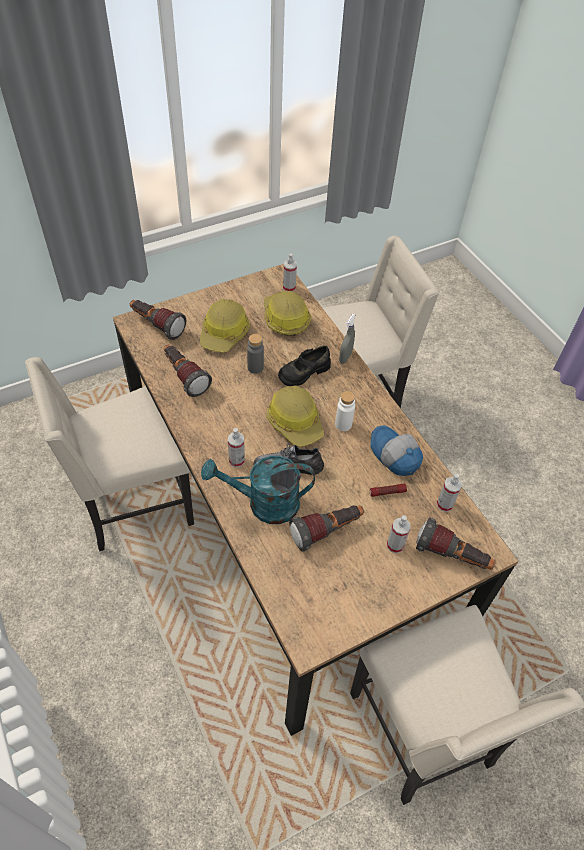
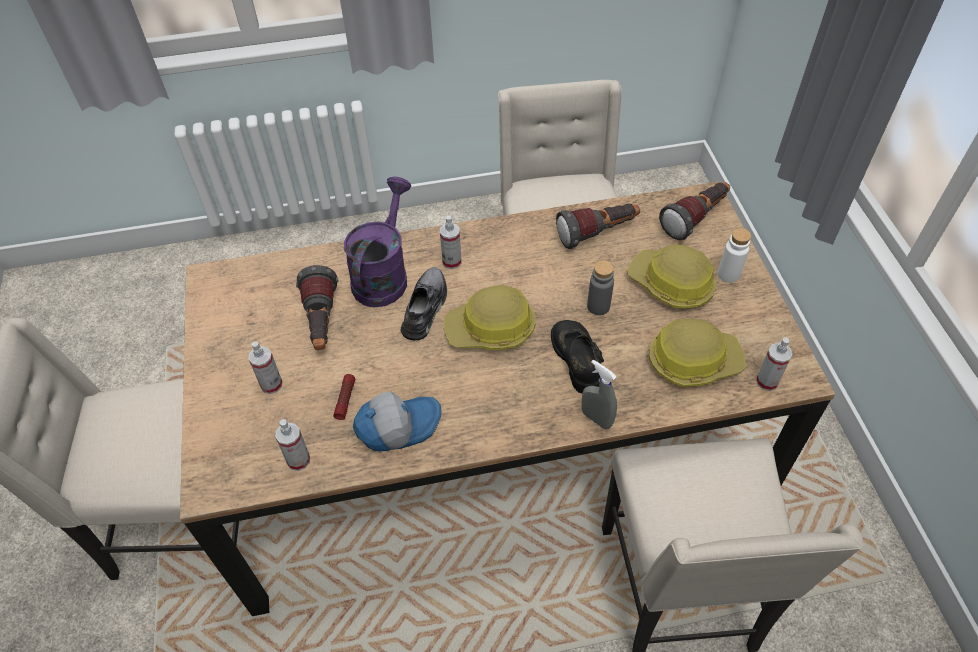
camera: 110 degrees right, 0 degrees up
(264, 504) = (383, 275): turquoise watering can -> purple watering can
(343, 424) = (470, 381): white bottle -> white bottle (728, 274)
(452, 556) = (226, 441): flashlight -> none

